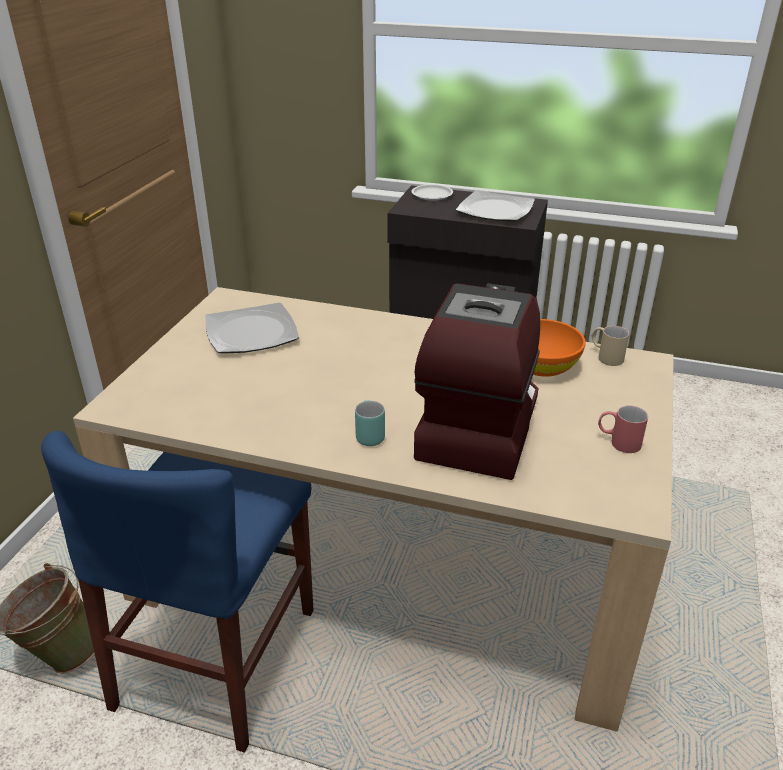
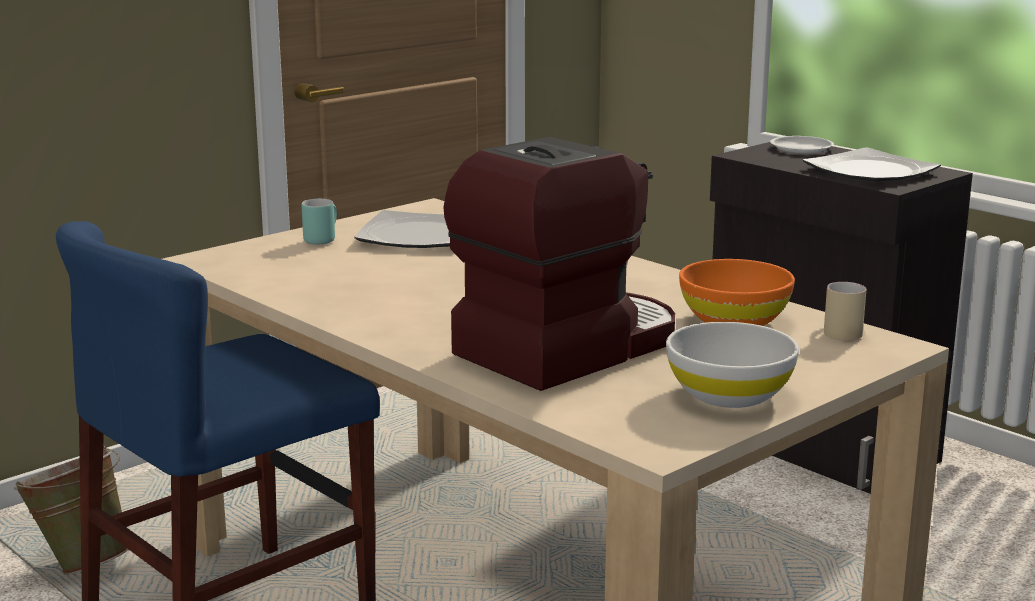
camera: 30 degrees right, 15 degrees down
(367, 435) = (429, 327): turquoise mug -> turquoise mug (321, 239)
(618, 442) = (728, 395): red mug -> white bowl

